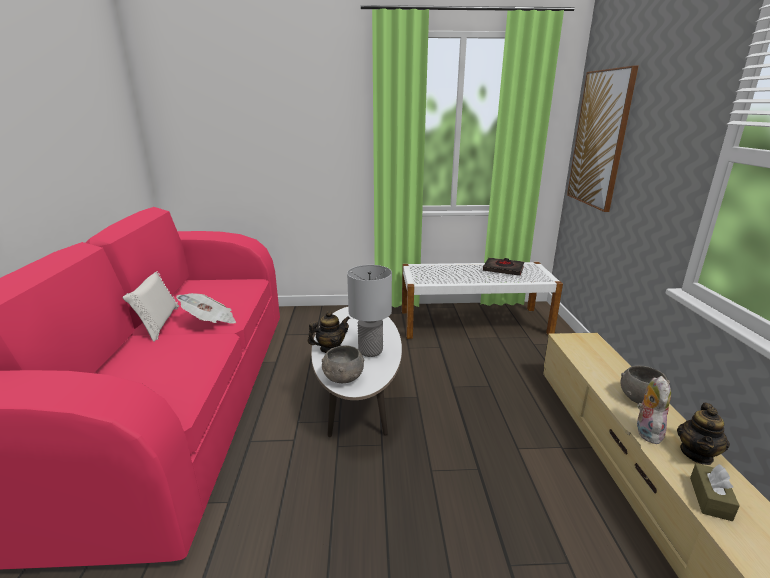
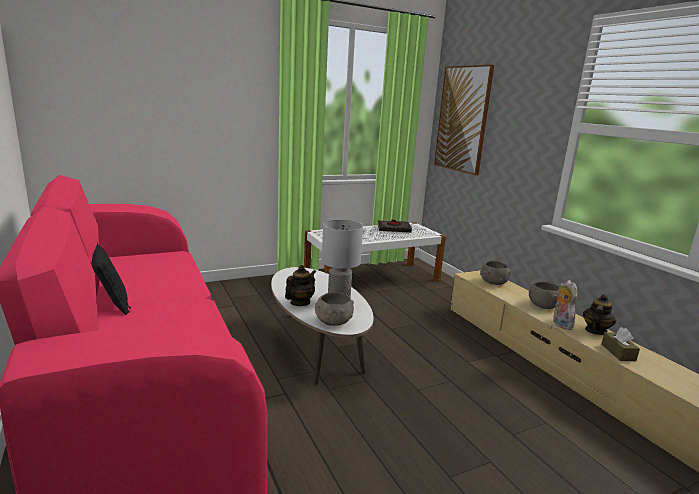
camera: 25 degrees left, 5 degrees down
(158, 323) = (111, 299): white pillow -> black pillow
(210, 321) = (170, 291): newspaper -> none
(592, 352) = (493, 282): none -> grey bowl
(697, 454) = (595, 331): teapot -> teapot turned 150 degrees counterclockwise

